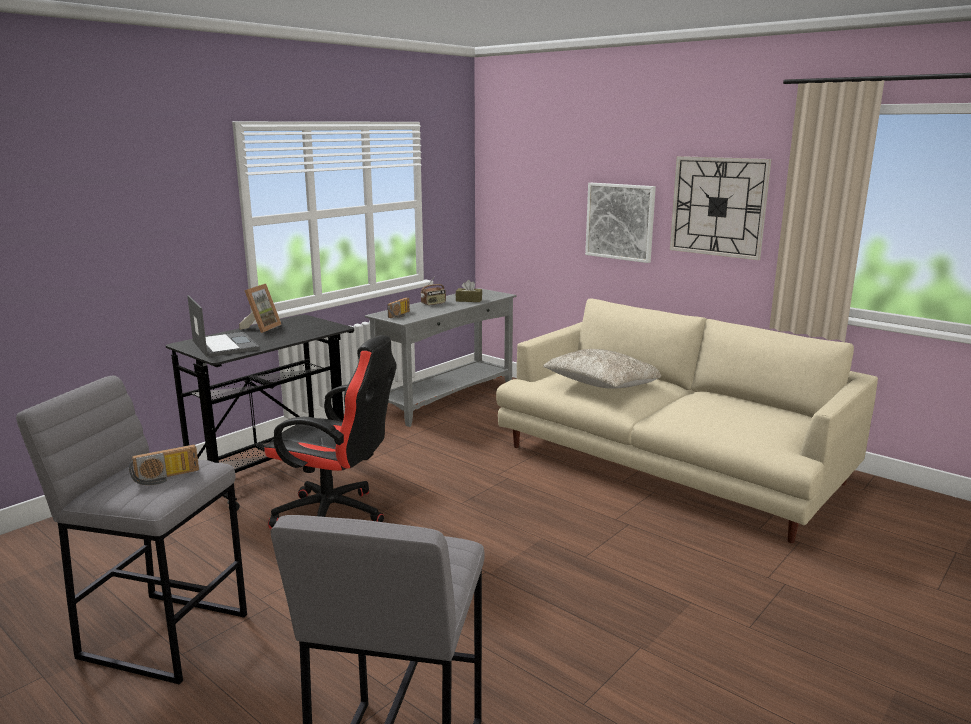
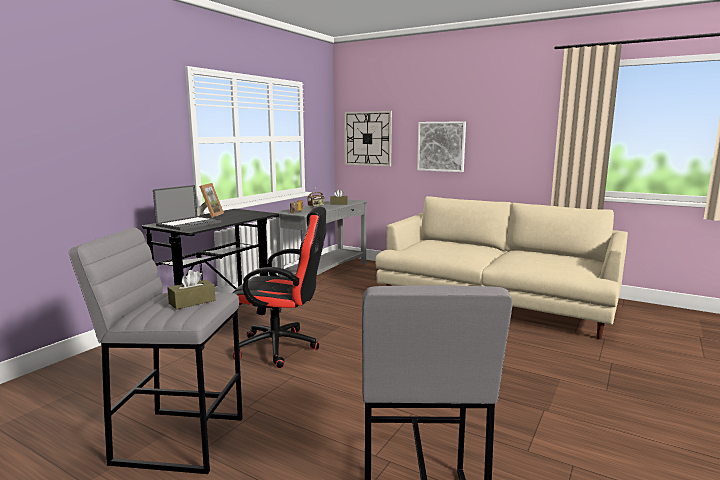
camera: 10 degrees left, 5 degrees down
(166, 478) = (192, 302): radio -> brown tissue box
(224, 345) = (189, 224): laptop -> laptop turned 75 degrees clockwise
(602, 385) = (450, 248): beige pillow -> none
(718, 206) = (510, 132): wall clock -> wall clock (368, 138)

